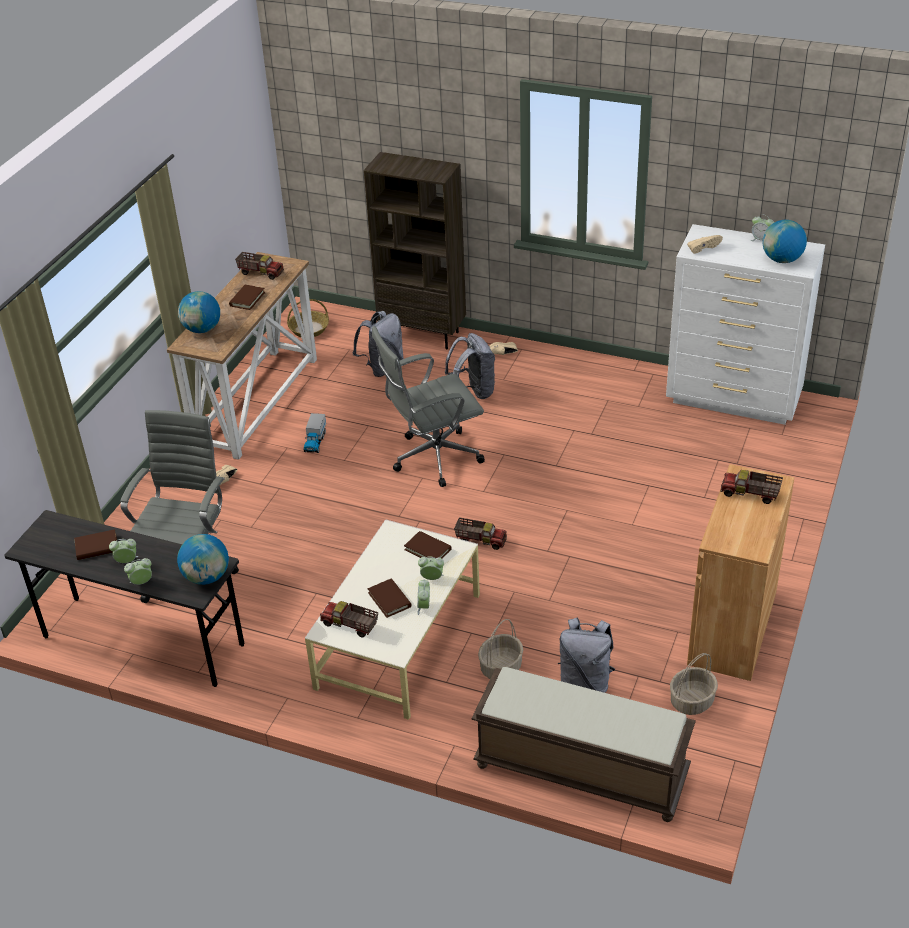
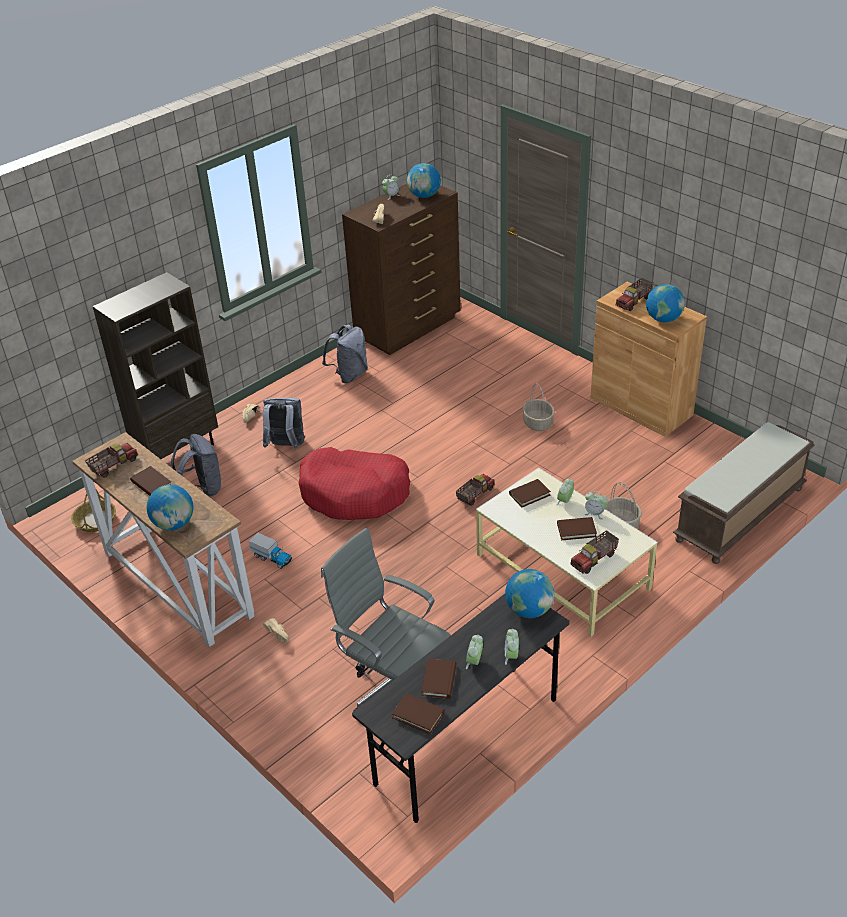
camera: 65 degrees left, 0 degrees up
(53, 547) = (418, 715): none -> brown book
(432, 459) = (355, 493): grey office chair -> red dog bed
(585, 681) = (657, 487): grey backpack -> grey backpack (349, 375)
(692, 701) = (699, 445): basket -> basket (537, 423)
(730, 527) = (663, 319): none -> globe
(734, 399) = (409, 328): white dresser -> brown dresser

